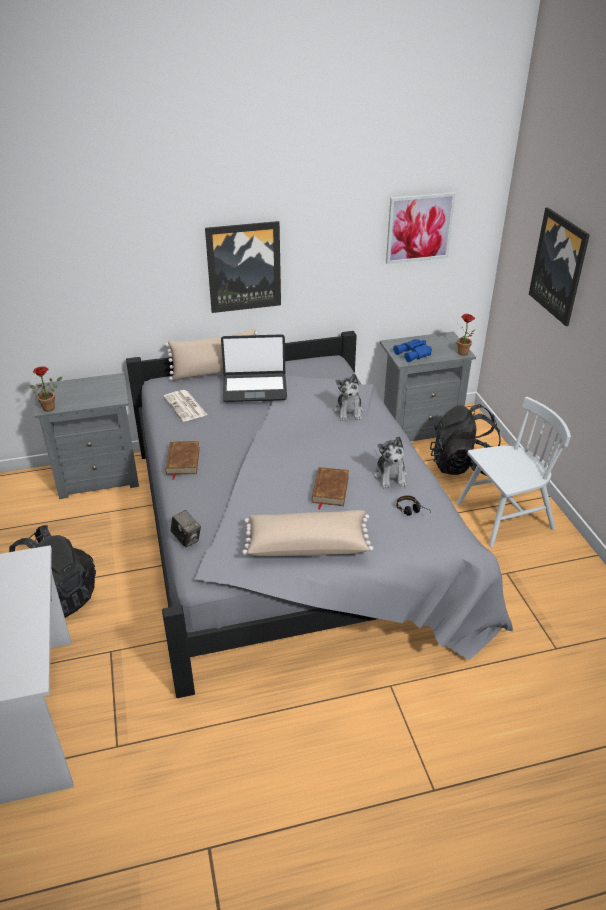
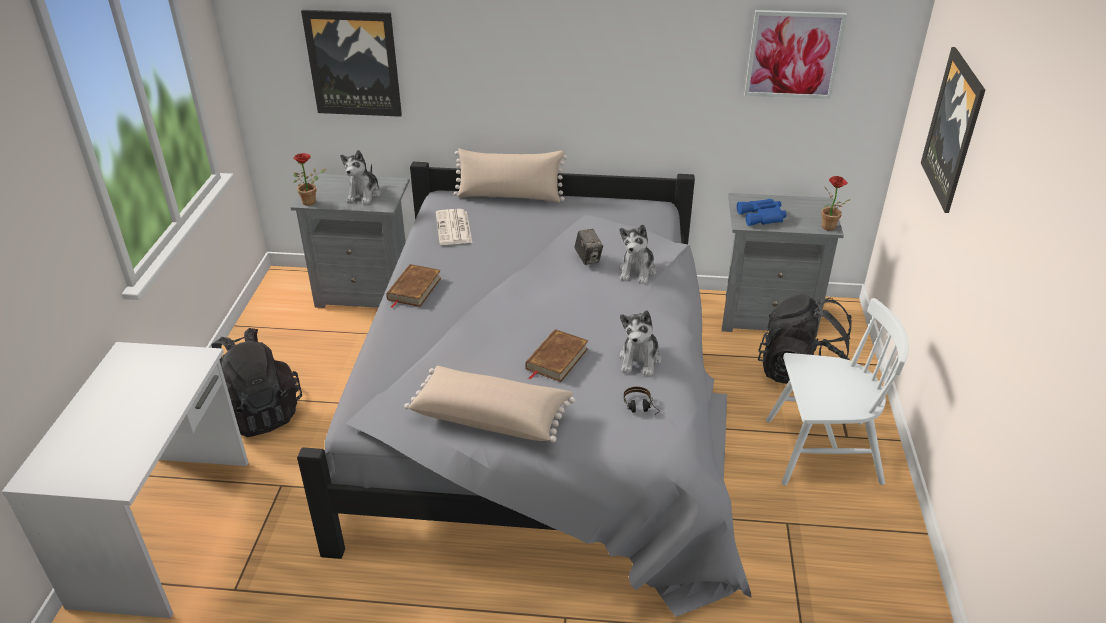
camera: 20 degrees right, 0 degrees up
(94, 393) = (364, 194): none -> plush toy
(186, 539) = (366, 377): camera -> camera (588, 258)
(244, 267) = (558, 73): picture -> picture (353, 63)
(254, 388) = (541, 222): laptop -> none

